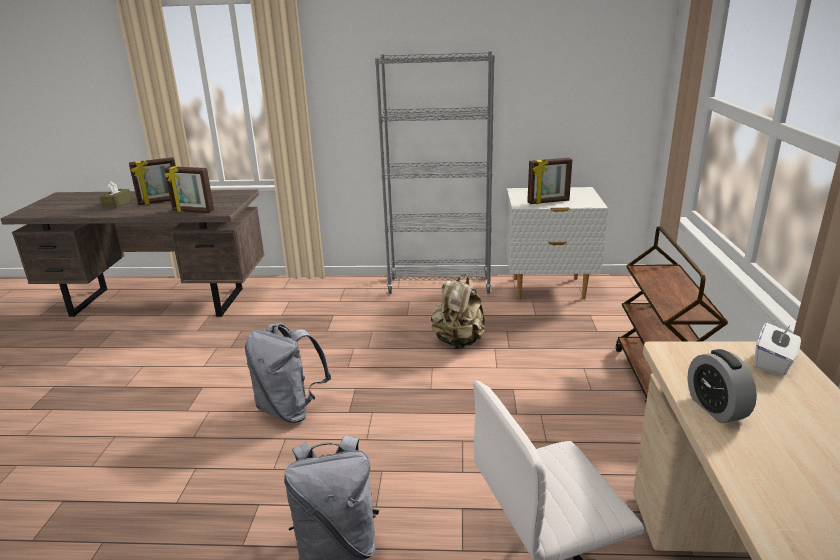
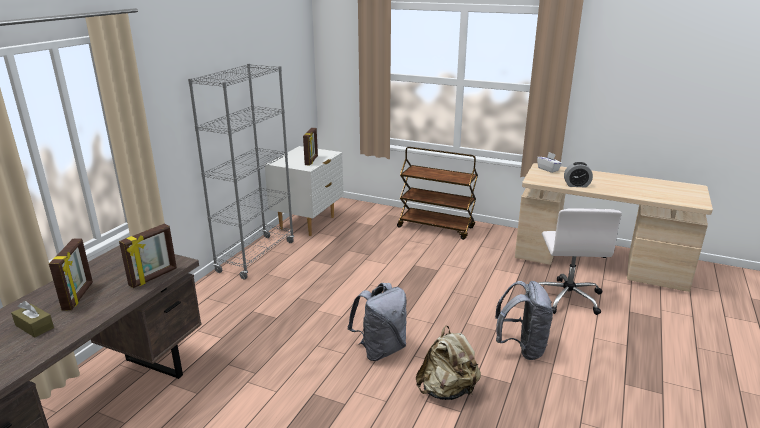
camera: 70 degrees left, 0 degrees up
(459, 342) = (346, 268): beige backpack -> beige backpack (447, 390)

